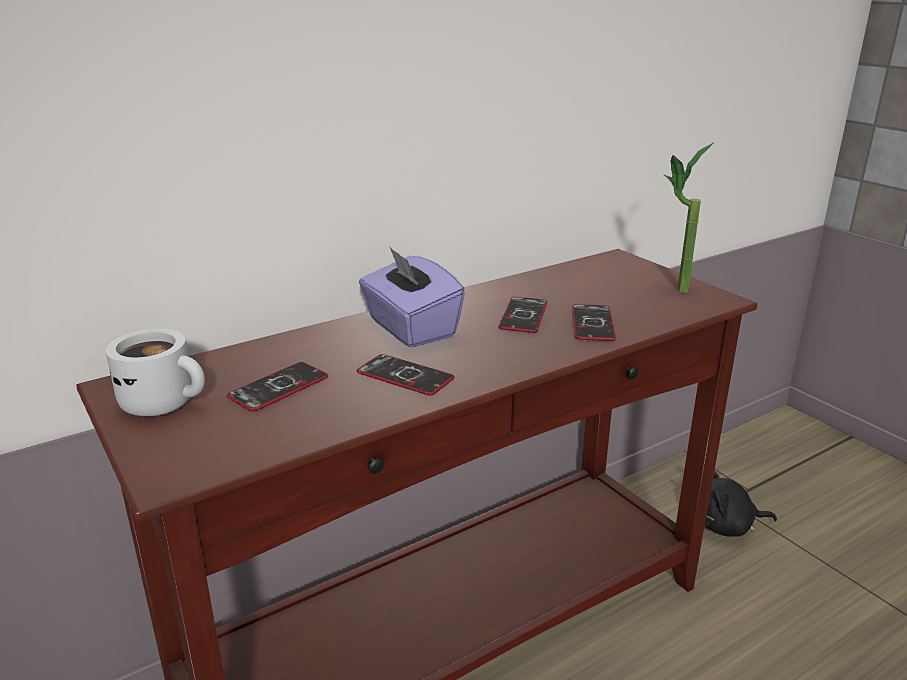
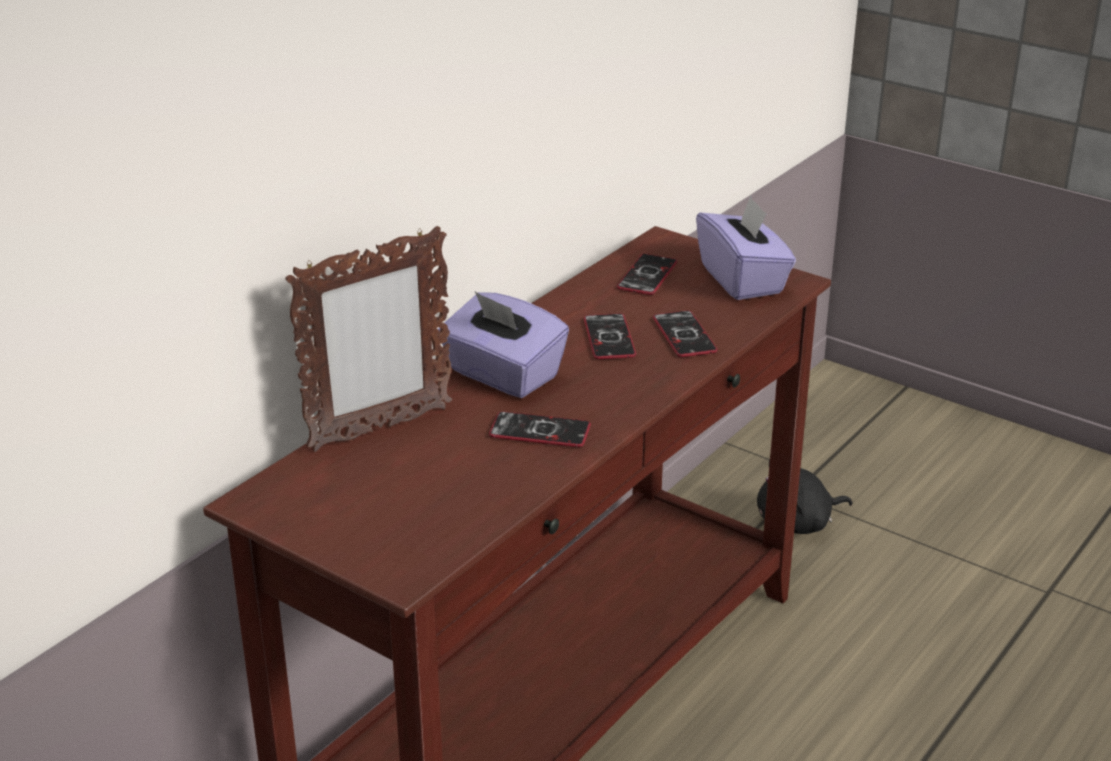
camera: 20 degrees left, 5 degrees up
(165, 402) = (324, 507): white mug -> none
(273, 351) = (379, 429): none -> picture frame
(278, 388) = (424, 469): phone -> phone (647, 276)
(672, 292) = (743, 279): potted plant -> purple tissue box

